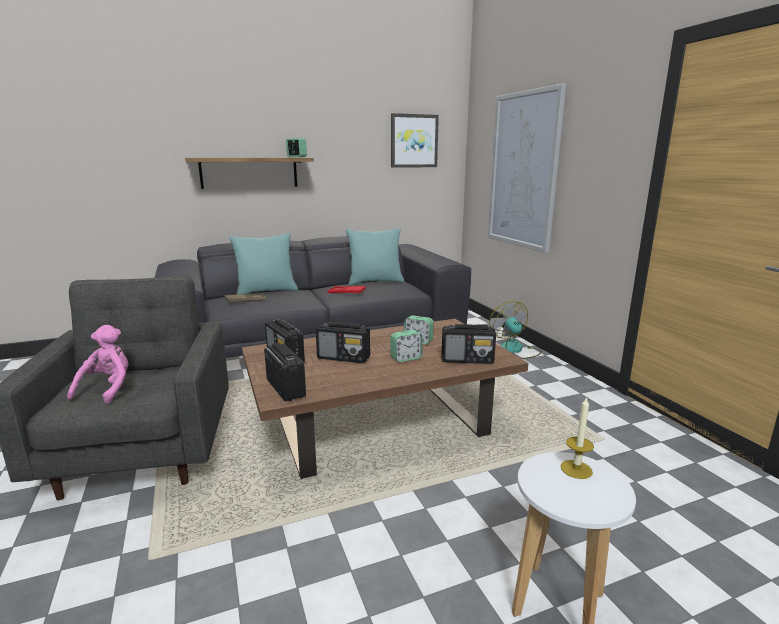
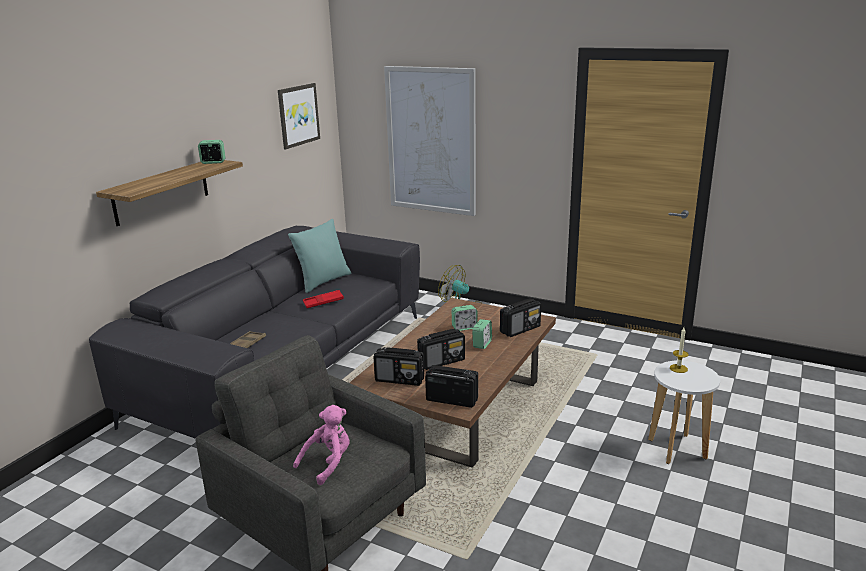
camera: 40 degrees left, 5 degrees up
(108, 389) = (328, 463): pink plush toy -> pink plush toy turned 75 degrees clockwise
(266, 292) = (240, 328): turquoise pillow -> none

